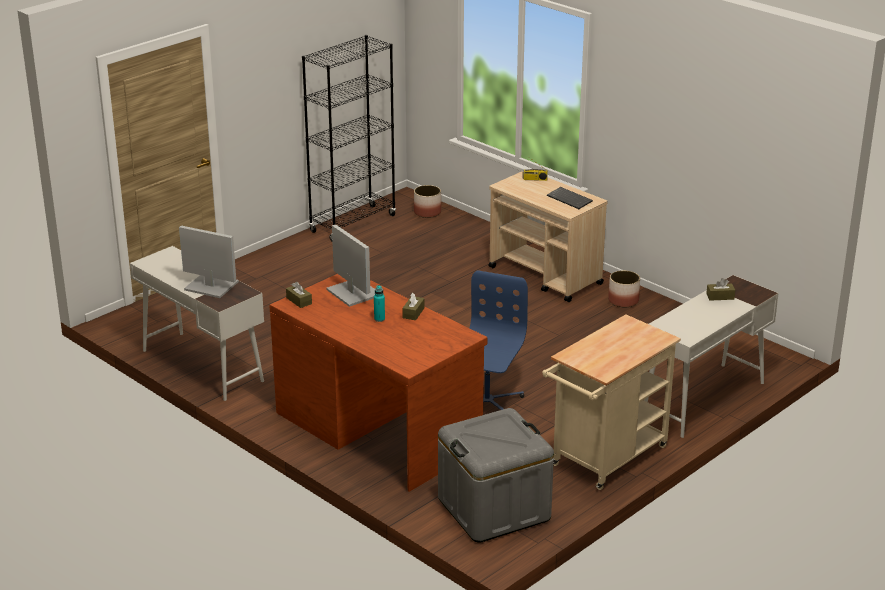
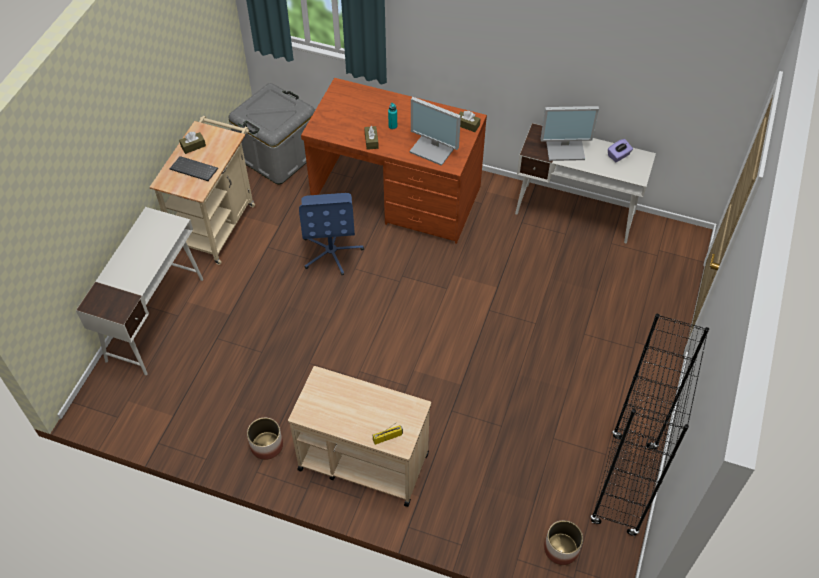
camera: 155 degrees right, 25 degrees up
(167, 269) = (618, 156): none -> purple tissue box
(570, 199) = (329, 406): keyboard -> keyboard (193, 170)
(720, 296) = (130, 284): brown tissue box -> brown tissue box (193, 146)

